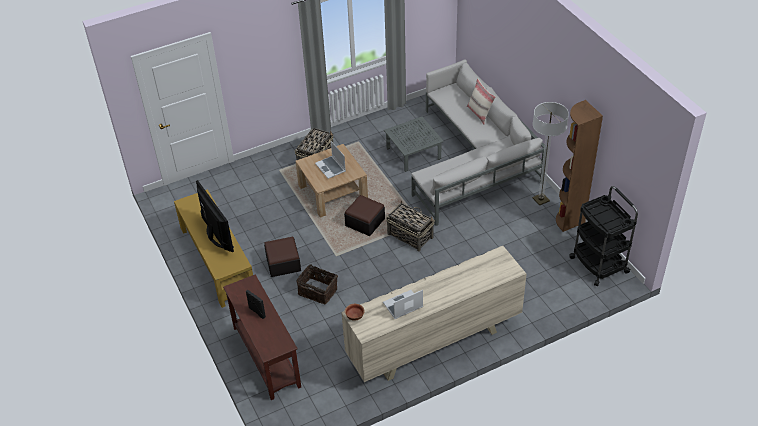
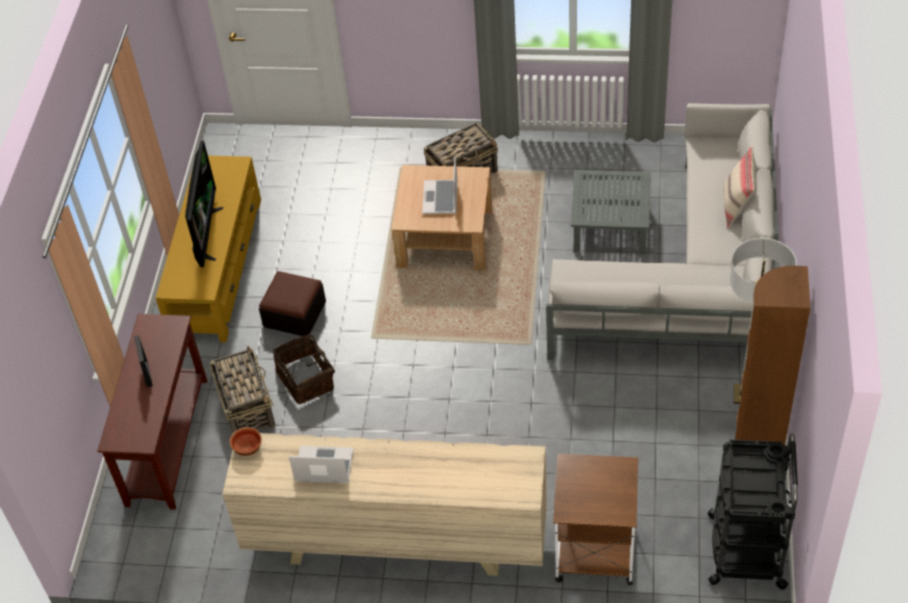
camera: 35 degrees right, 5 degrees up
(365, 222) = (452, 304): ottoman -> none
(409, 235) = (498, 357): basket -> basket (246, 406)
(531, 299) = (593, 550): none -> brown cart

